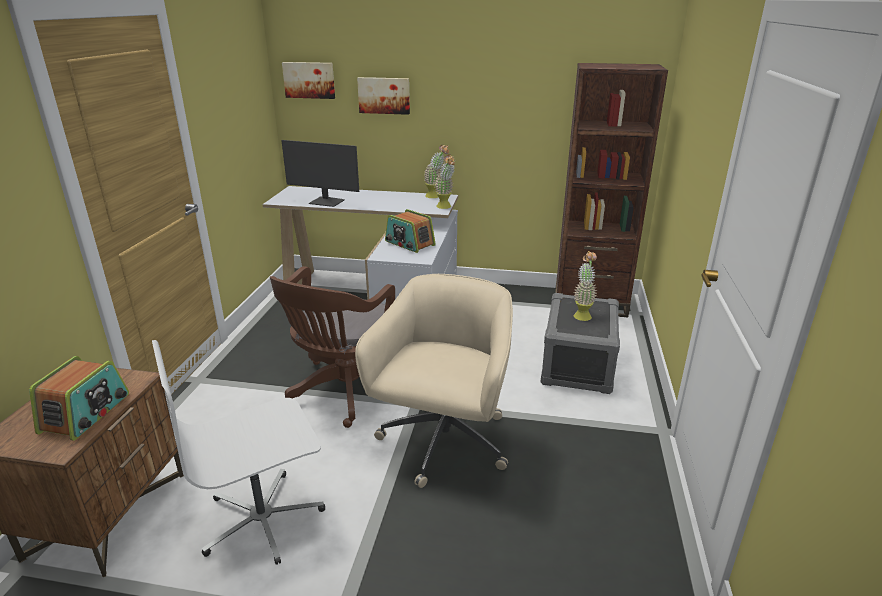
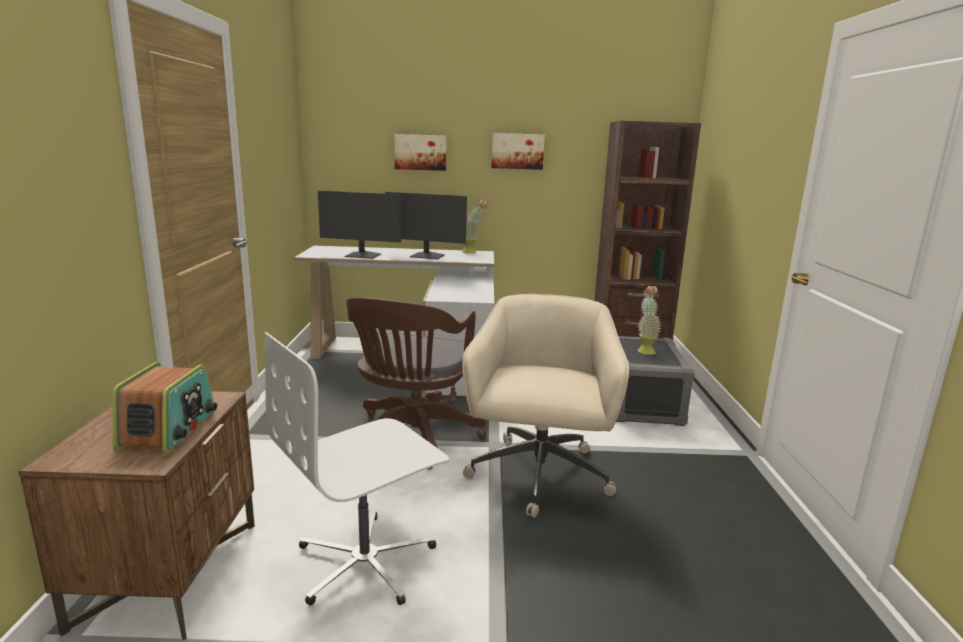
camera: 10 degrees left, 10 degrees down
(309, 80) = (343, 136): picture -> picture (517, 151)
(387, 203) = (427, 256): none -> monitor
(409, 243) = (461, 289): radio -> none
(445, 207) = (488, 259): potted plant -> none

